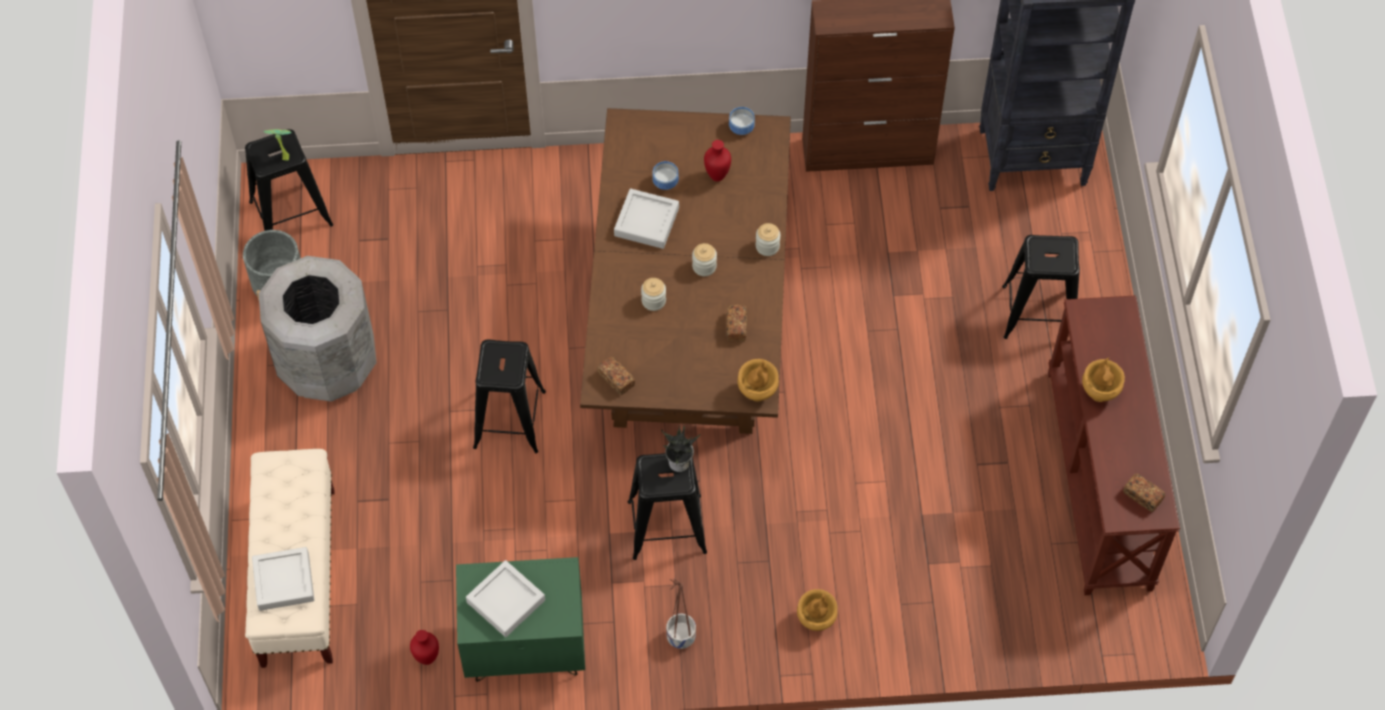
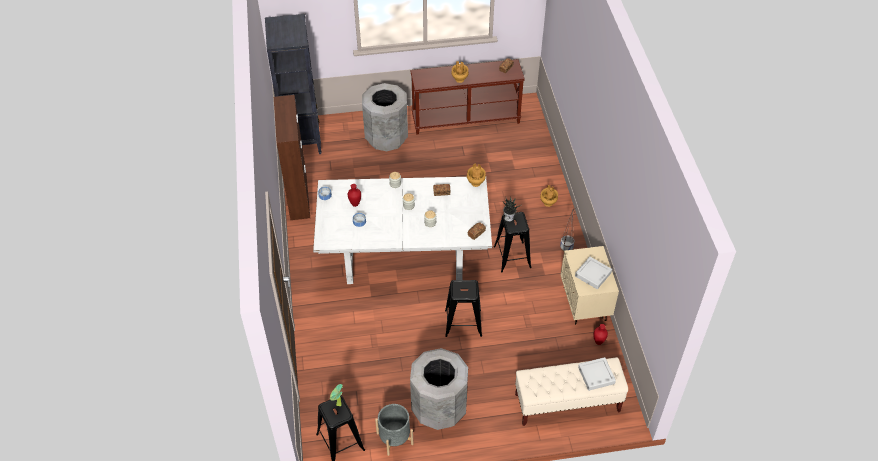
camera: 95 degrees left, 10 degrees down
(525, 648) = (584, 304): green nightstand -> beige nightstand
(646, 222) = (384, 229): grey tray -> none
(689, 331) = (405, 256): brown dining table -> white dining table
(1037, 313) = (386, 138): black stool -> grey trash can

